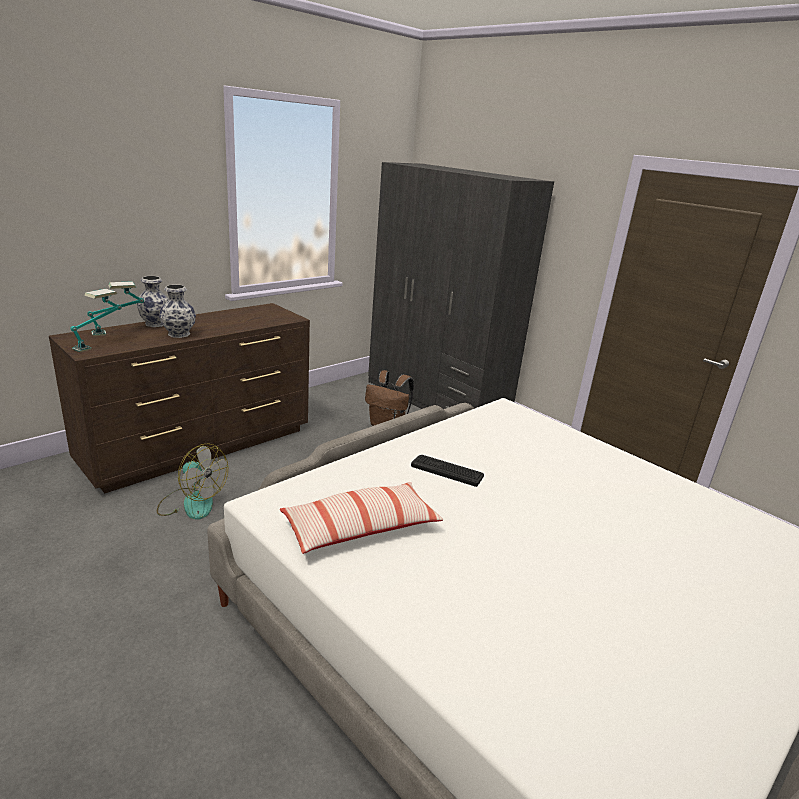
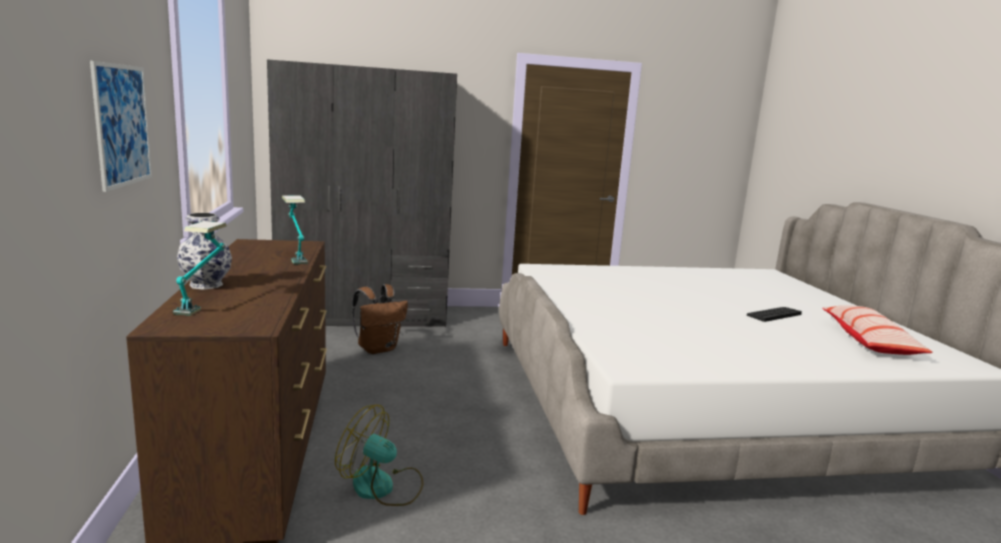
camera: 55 degrees left, 10 degrees down
(100, 344) = (235, 317): table lamp -> table lamp (295, 257)
(131, 214) = (122, 125): none -> picture
(178, 334) = (270, 283): vase -> none
(191, 503) = (382, 487): fan -> fan turned 135 degrees counterclockwise
(360, 528) = (685, 348): pillow -> pillow (869, 341)
(447, 470) = (620, 306): keyboard -> keyboard (773, 314)

